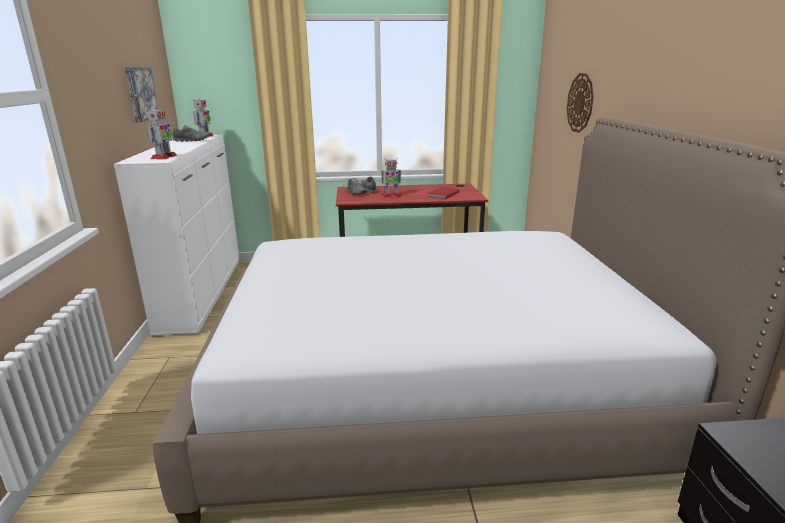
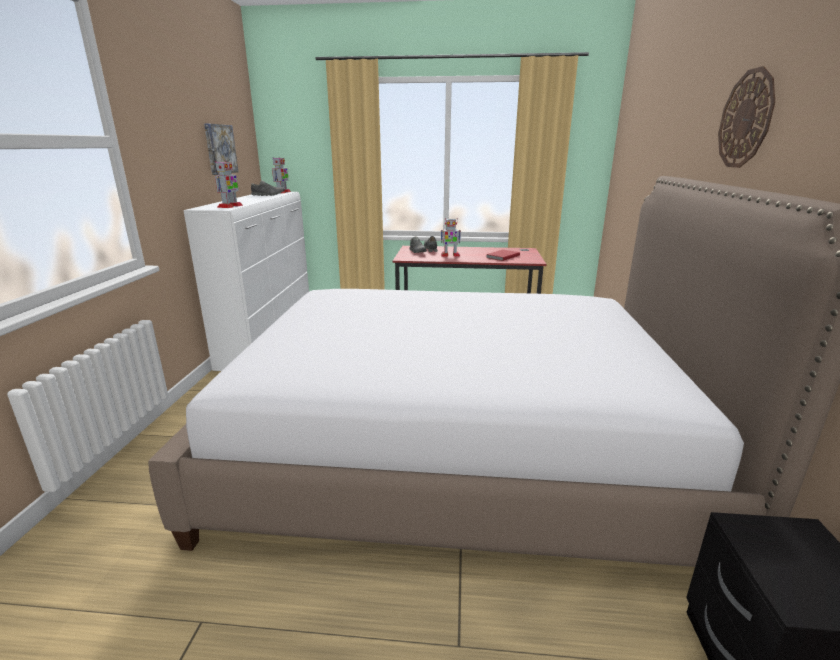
camera: 10 degrees right, 0 degrees up
(580, 103) = (649, 164): wall clock -> wall clock (746, 119)

